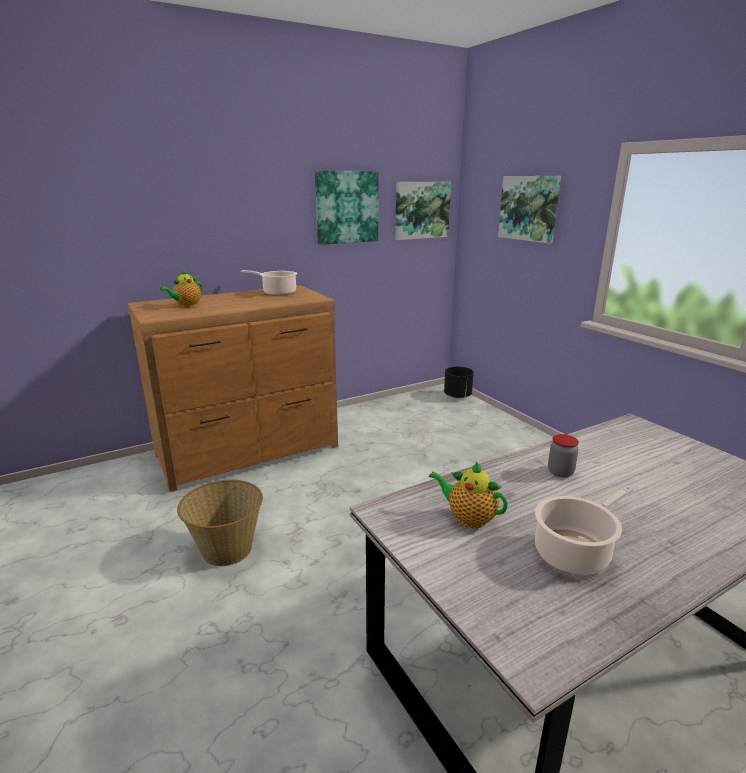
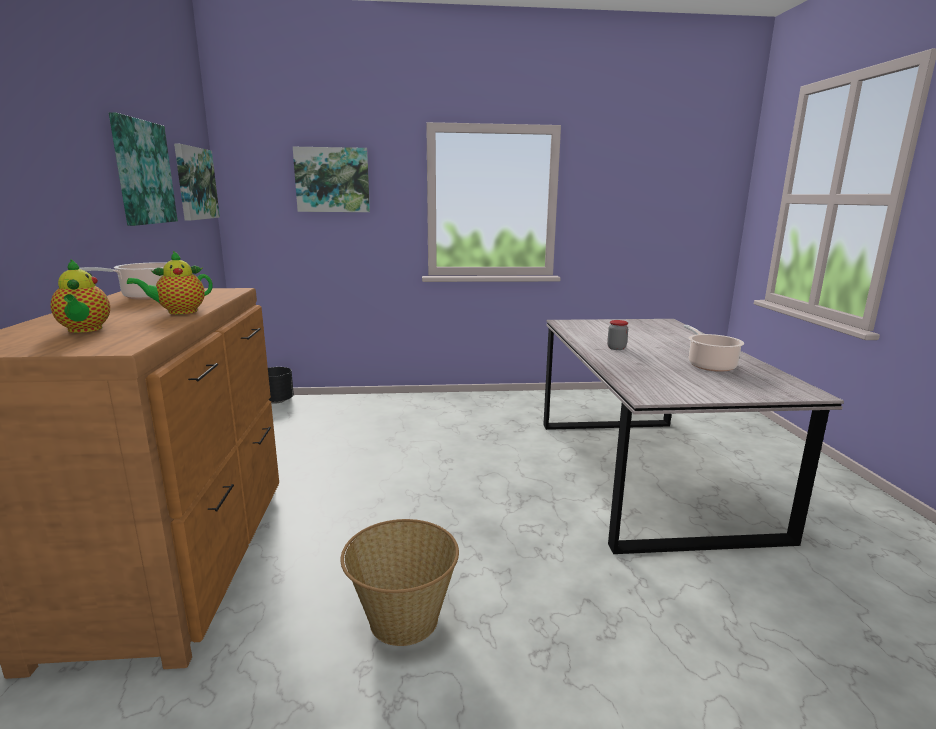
camera: 65 degrees left, 5 degrees down
(468, 518) = (666, 377): teapot -> teapot (179, 312)

